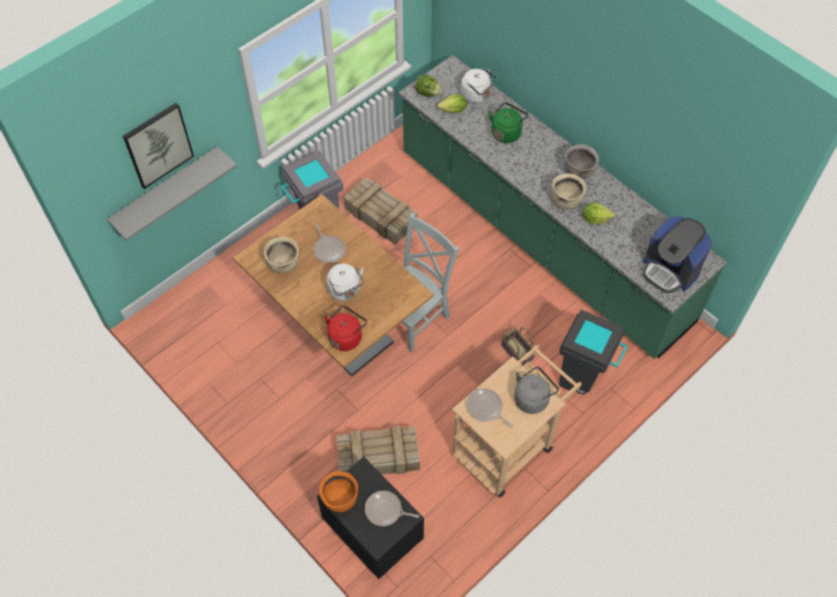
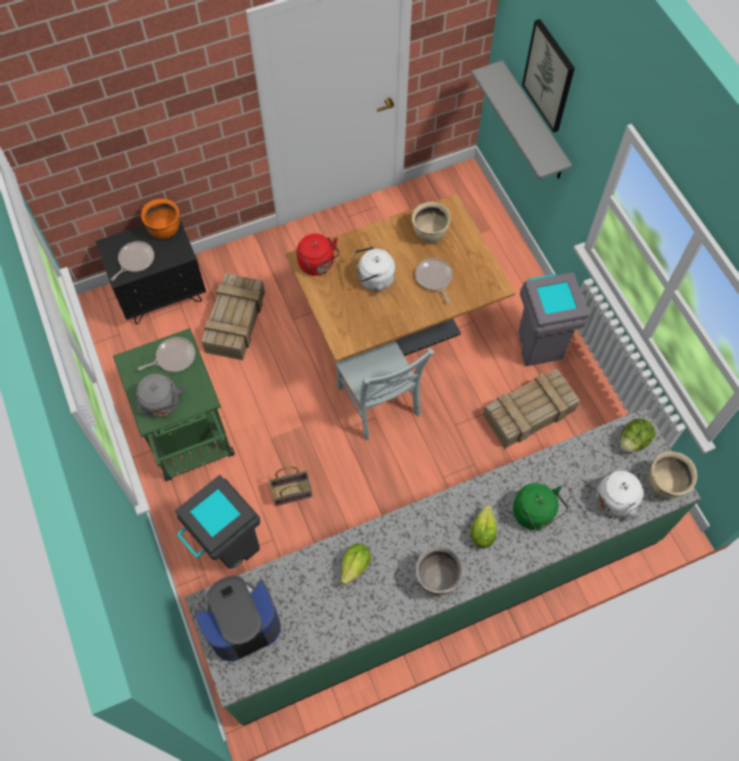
camera: 110 degrees right, 5 degrees up
(329, 249) = (434, 278): frying pan -> frying pan turned 75 degrees clockwise
(453, 110) = (593, 462): lettuce -> lettuce (482, 532)
(508, 445) = (191, 441): beige cart -> green cart
(565, 201) = (396, 541): beige cooking pot -> beige cooking pot (665, 484)

